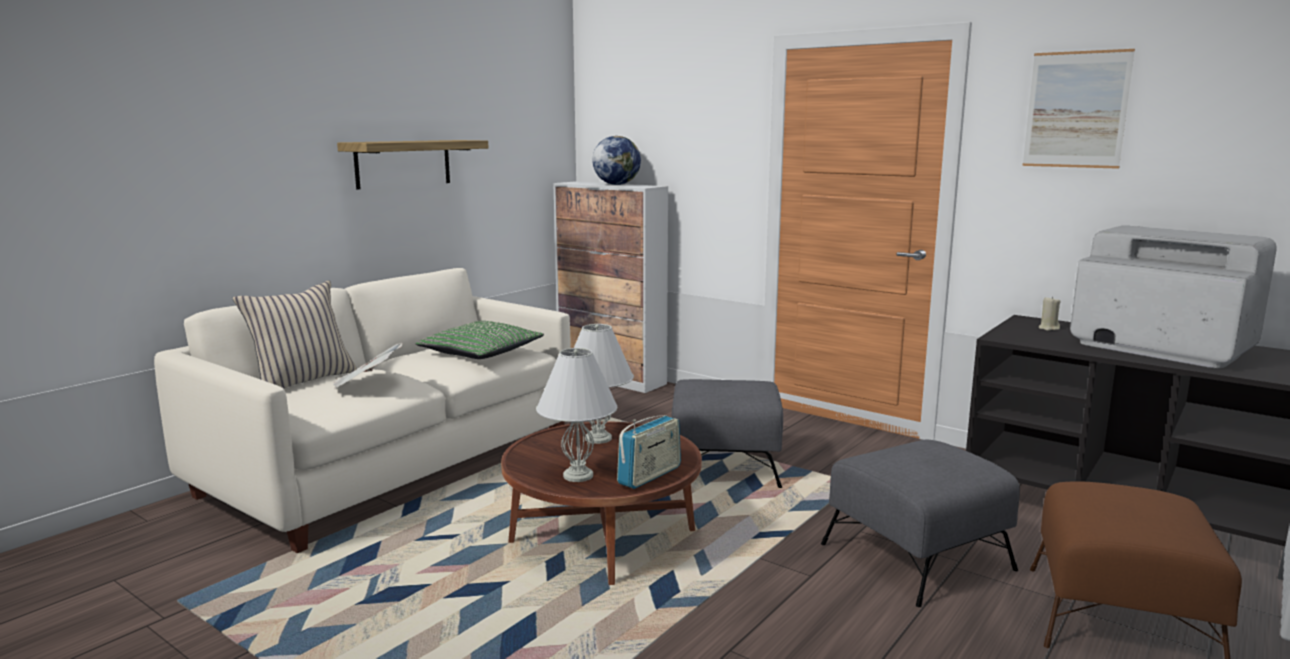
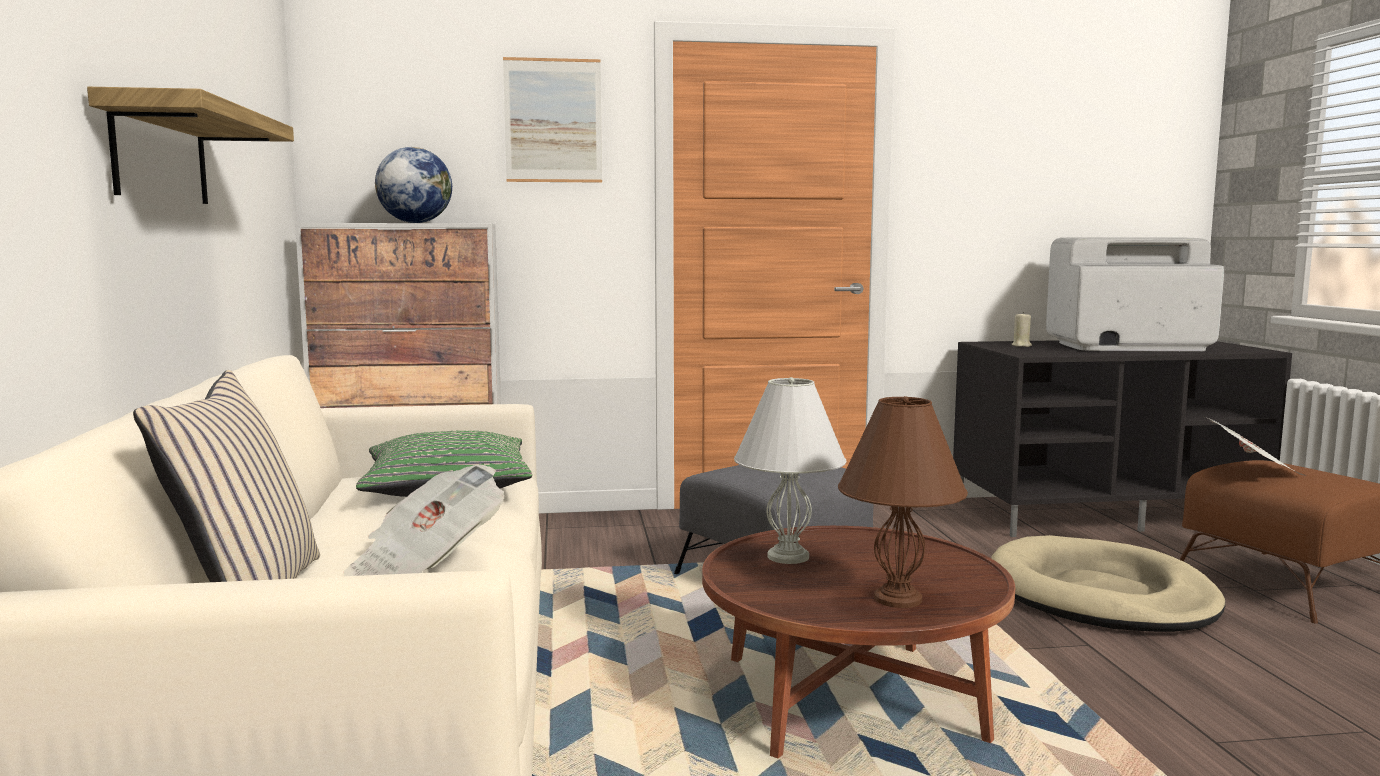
camera: 45 degrees left, 5 degrees down
(579, 475) = (898, 598): white table lamp -> brown table lamp
(649, 475) = (962, 570): radio -> none
(914, 556) = (1100, 595): grey ottoman -> beige dog bed
(1076, 110) = (999, 126): picture -> picture (553, 121)
(1093, 493) = (1252, 470): none -> newspaper

